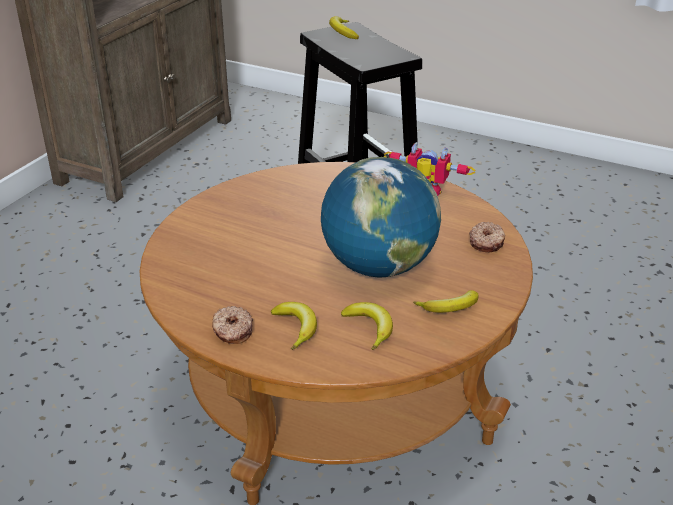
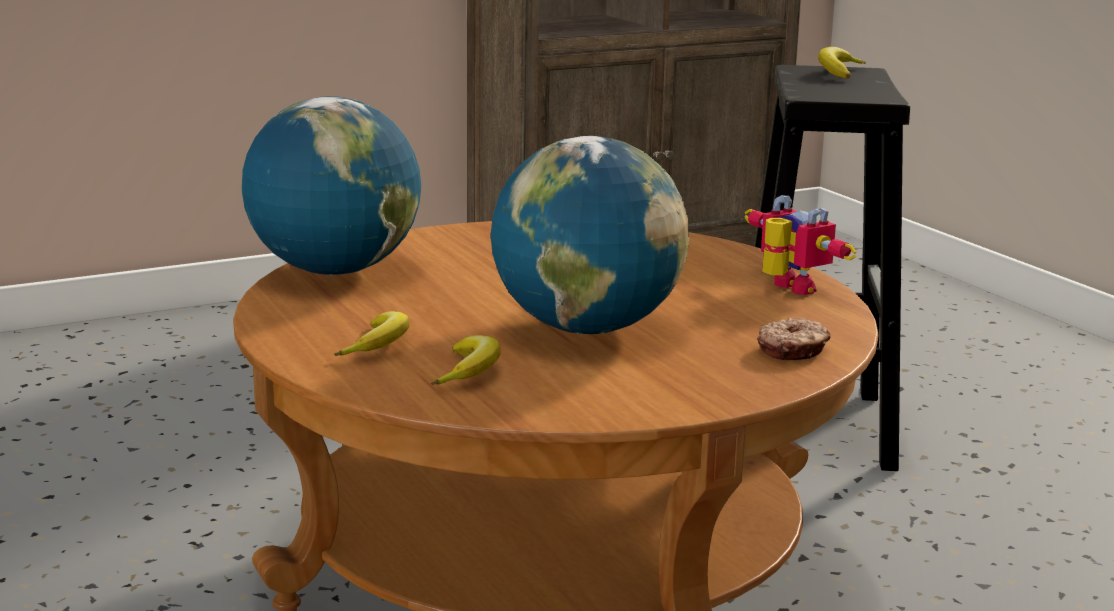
camera: 35 degrees right, 15 degrees down
(182, 273) = (334, 272): none -> globe
(232, 331) = (301, 326): donut -> none
(450, 308) = (614, 388): banana -> none

